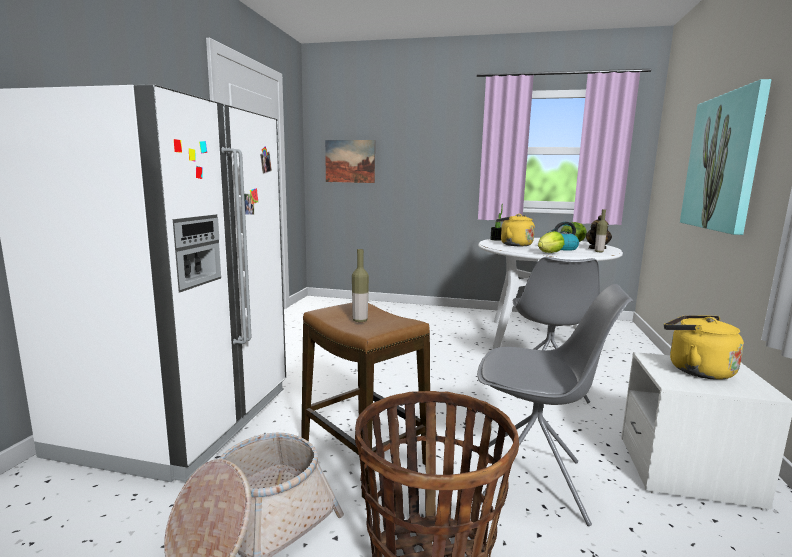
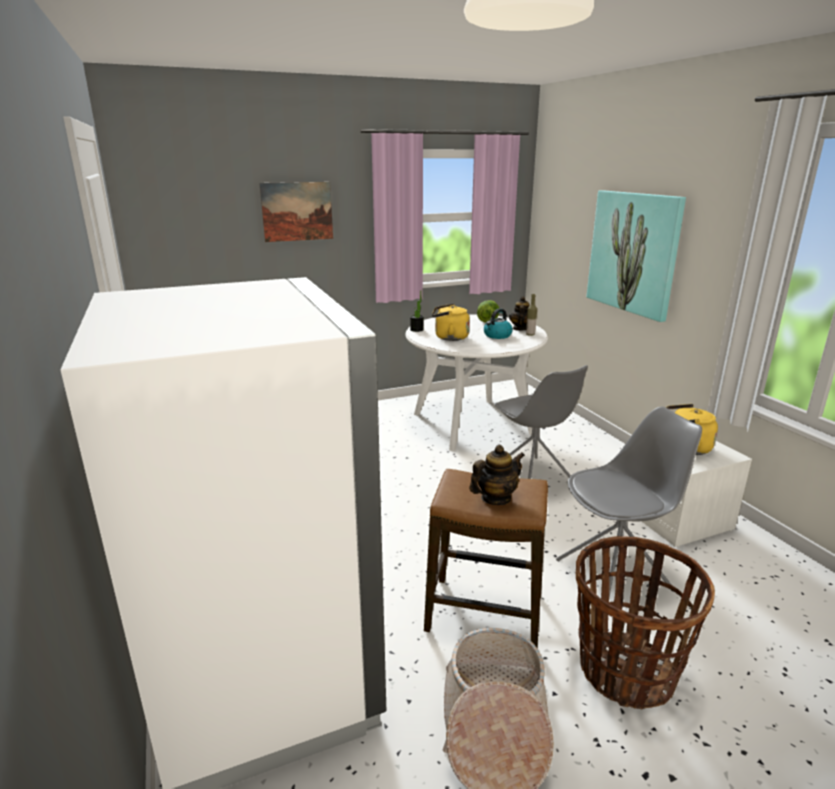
camera: 35 degrees left, 10 degrees up
(350, 161) = (196, 244): picture -> picture (297, 211)
(360, 320) = (495, 498): bottle -> teapot
(549, 253) = (501, 347): lettuce -> none

